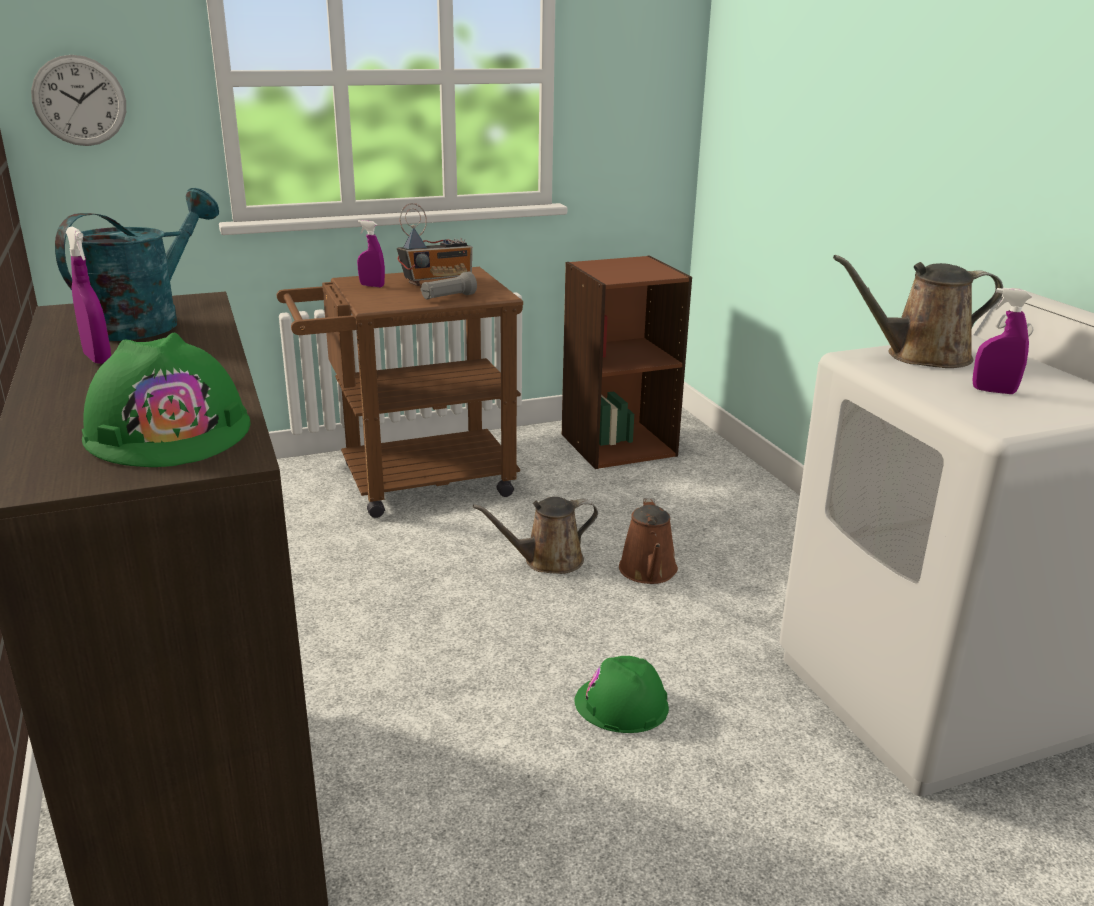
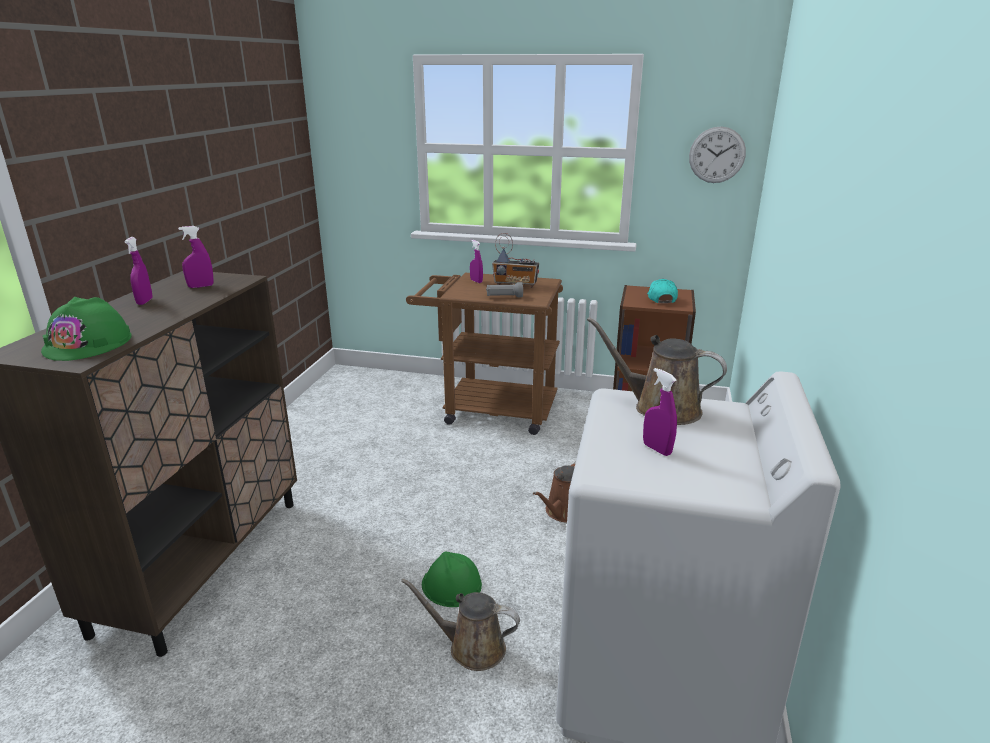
camera: 35 degrees right, 0 degrees up
(79, 101) = (348, 156): wall clock -> wall clock (717, 155)
(146, 321) = (201, 286): turquoise watering can -> purple spray bottle
(547, 561) = (511, 482): brown watering can -> brown watering can (471, 647)
(633, 269) = (661, 298): none -> turquoise cap

